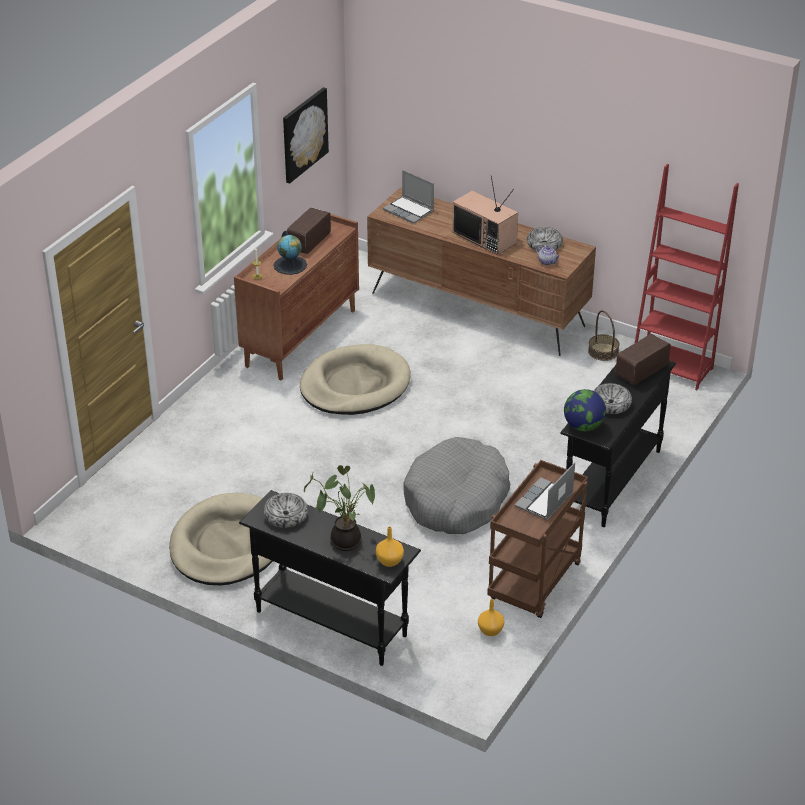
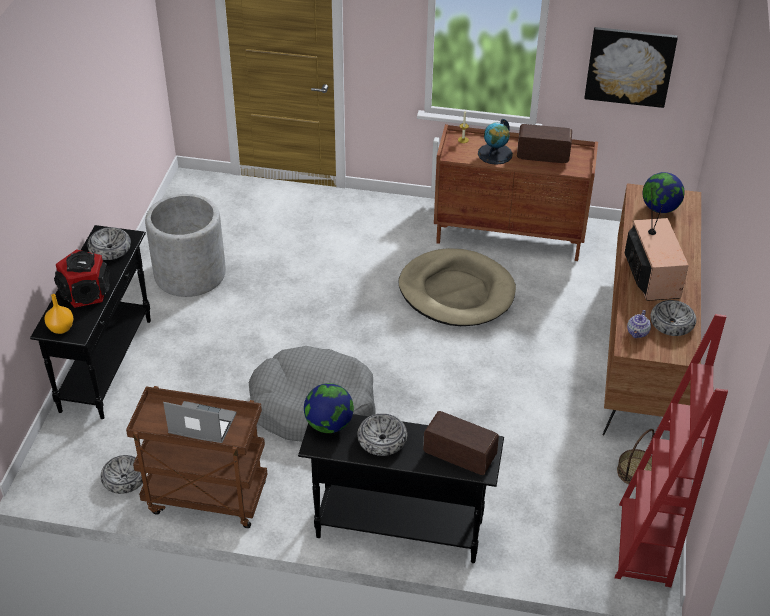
camera: 70 degrees right, 5 degrees up
(227, 544) = (190, 274): beige dog bed -> grey planter
(344, 540) = (85, 292): potted plant -> speaker
(409, 211) = (660, 208): laptop -> globe
(486, 237) = (651, 274): television -> television turned 150 degrees clockwise
(490, 631) = (124, 479): orange vase -> bowl

